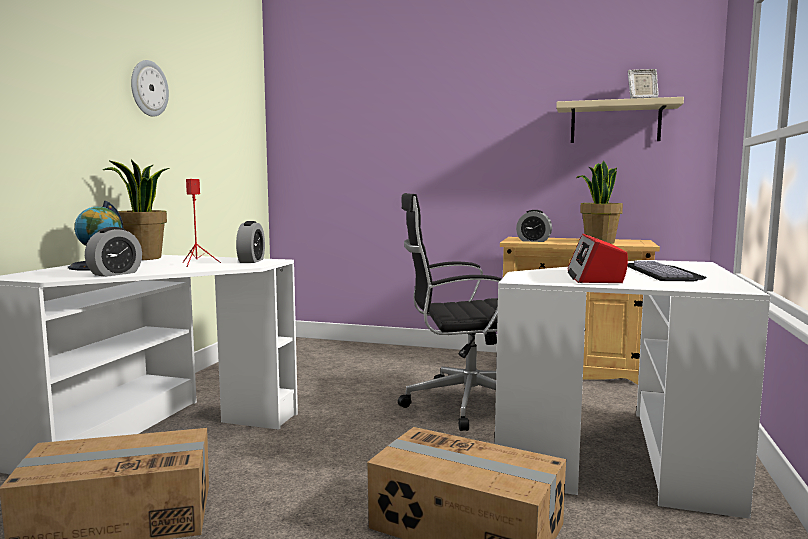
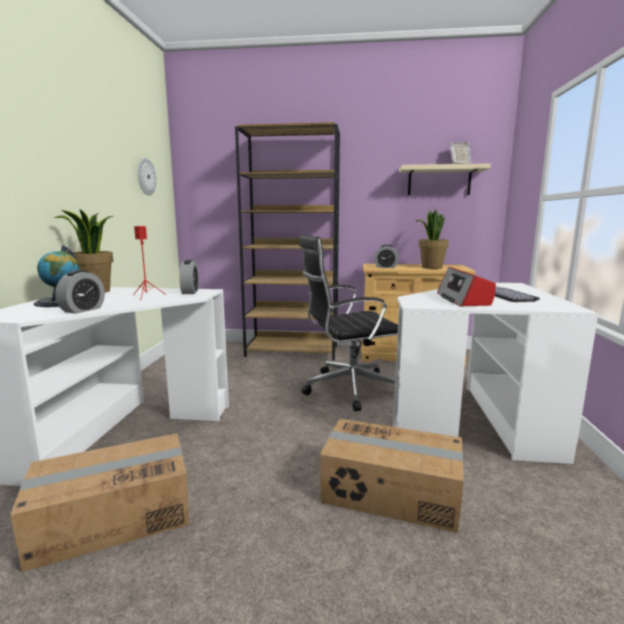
camera: 10 degrees left, 5 degrees up
(148, 88) = (85, 146): wall clock -> wall clock (146, 177)
(408, 355) = (293, 351): none -> brown bookcase

